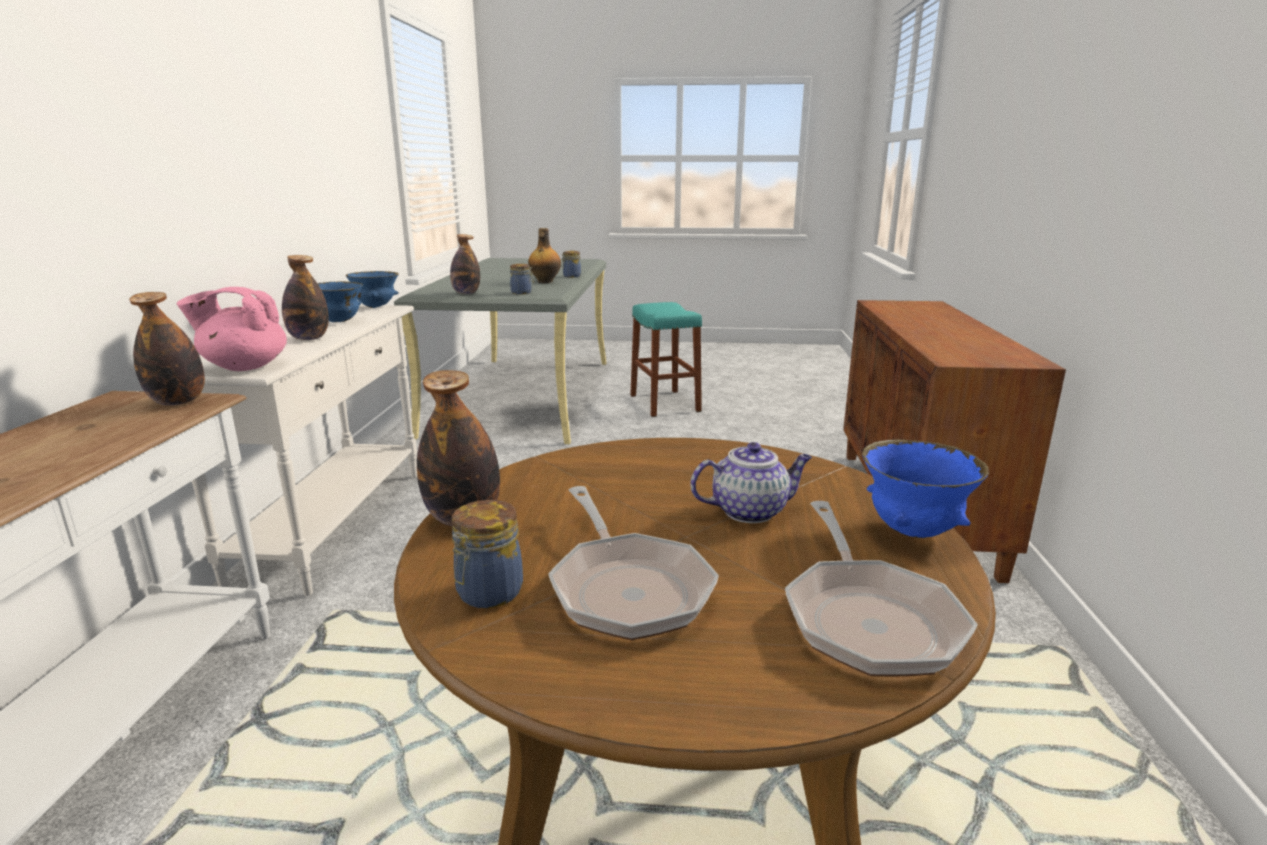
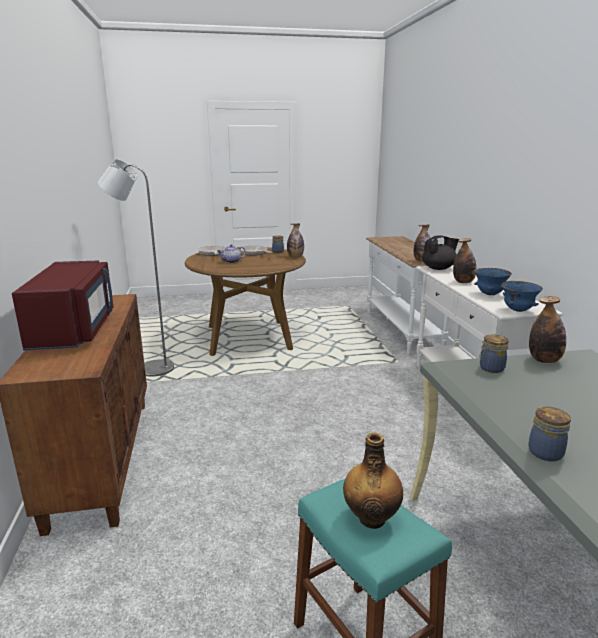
camera: 165 degrees right, 0 degrees up
(244, 367) = (439, 268): pink teapot -> black teapot
(545, 282) = (534, 413): bottle -> bottle (371, 517)
(913, 531) = (195, 261): blue bowl -> none
(945, 325) = (75, 330): none -> red microwave
(979, 694) = (149, 369): none -> grey floor lamp

